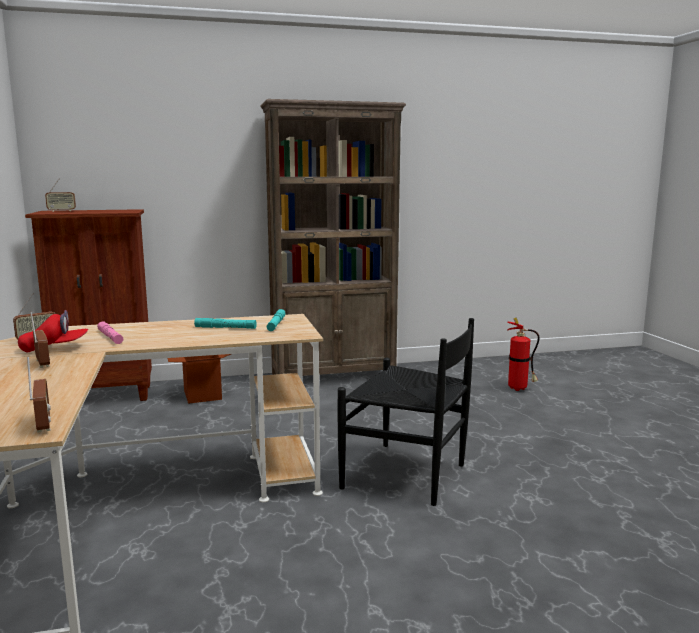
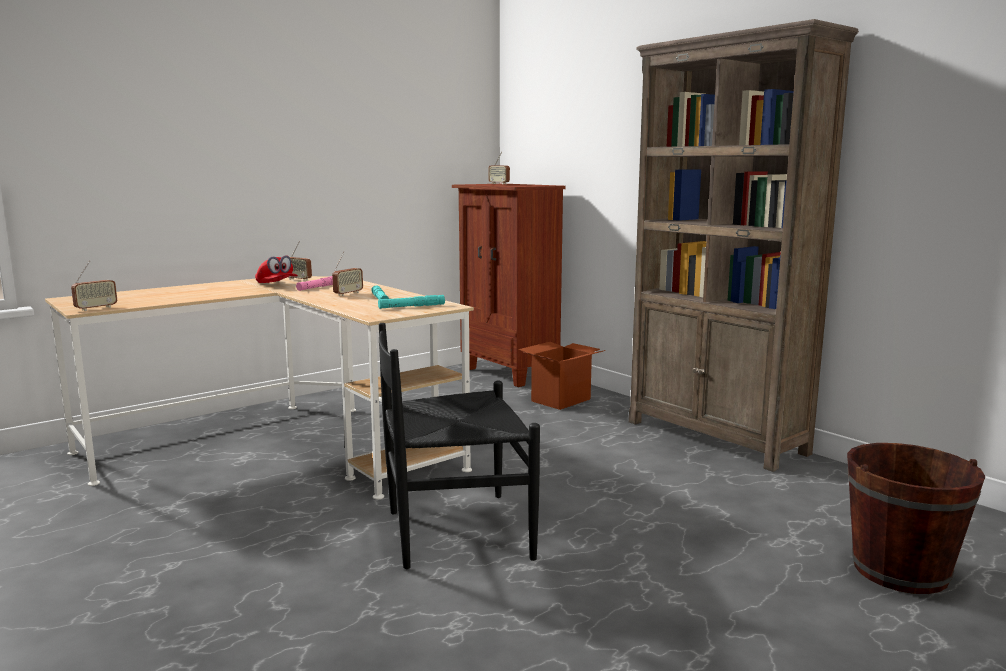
camera: 65 degrees right, 0 degrees up
(42, 363) = (234, 289): radio -> radio (348, 294)
(406, 475) = (456, 532): black chair -> black chair turned 75 degrees clockwise
(520, 389) = (900, 570): fire extinguisher -> brown bucket

